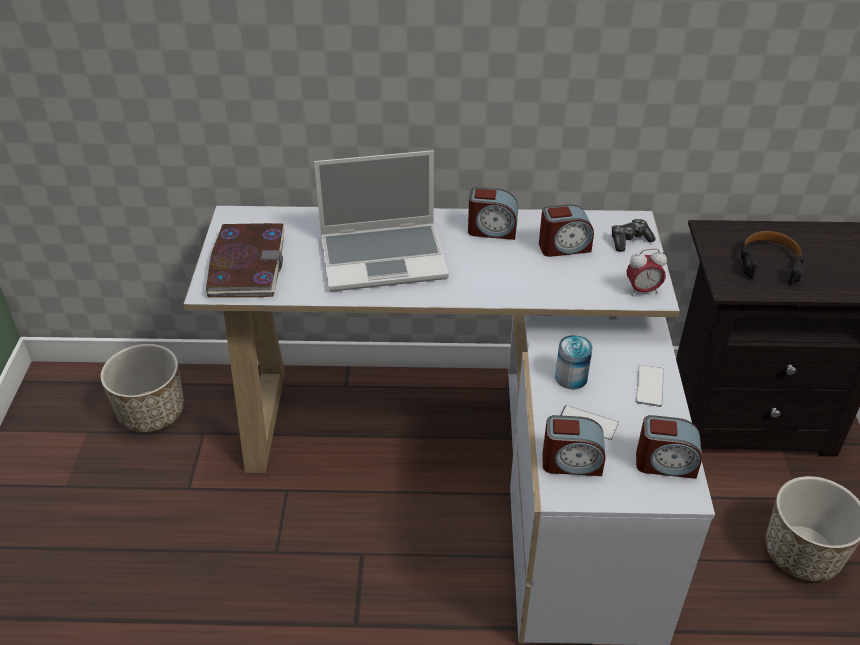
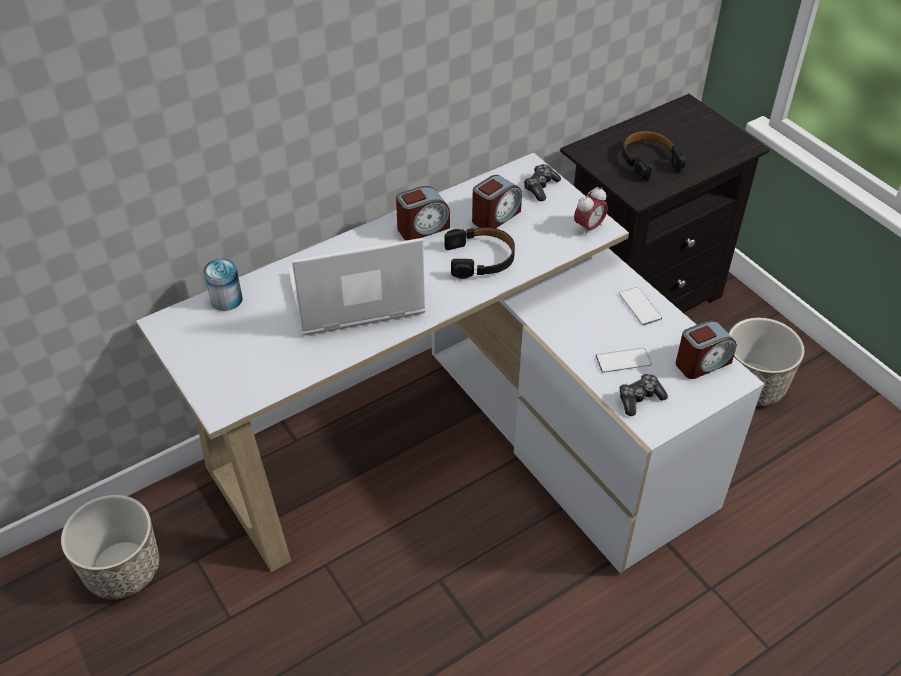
camera: 35 degrees left, 5 degrees up
(246, 264) = (231, 365): book -> none
(384, 257) = (354, 297): laptop -> laptop turned 150 degrees counterclockwise
(517, 273) = (480, 259): none -> black headphones
(571, 377) = (578, 329): can -> can (226, 299)
(571, 462) = (639, 399): alarm clock -> game controller

